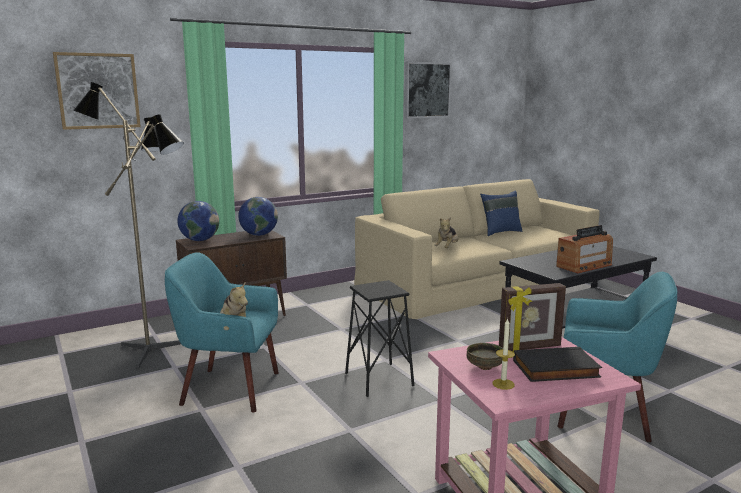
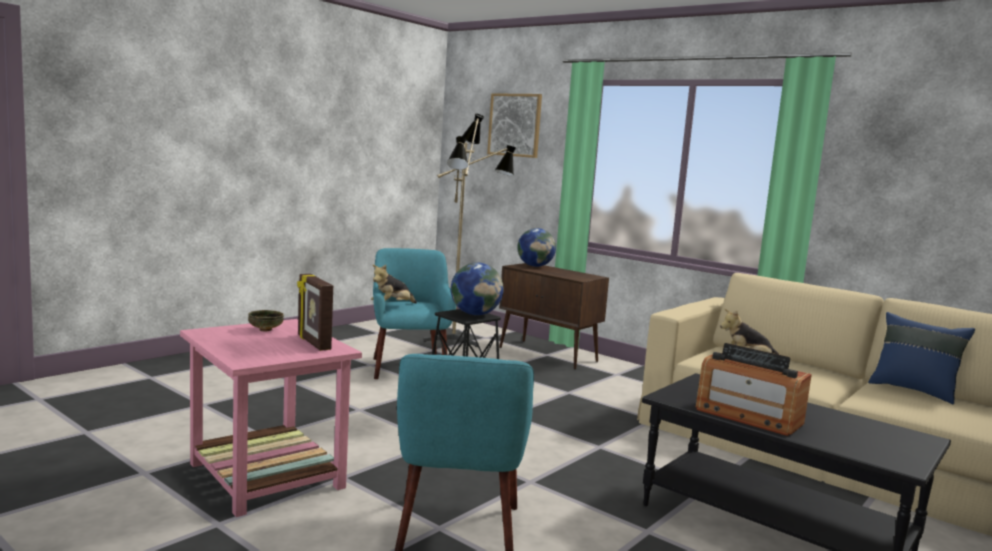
camera: 70 degrees right, 5 degrees down
(259, 235) = (578, 276): globe -> globe (475, 314)
(427, 90) = (892, 141): picture -> none
(503, 384) = (232, 333): candle -> none
(555, 370) = (262, 347): black book -> none

